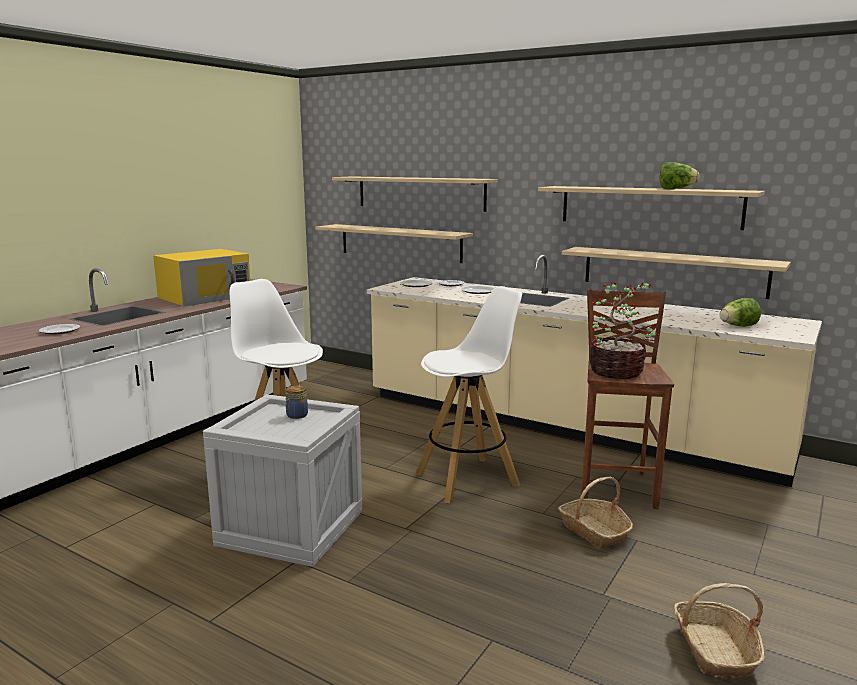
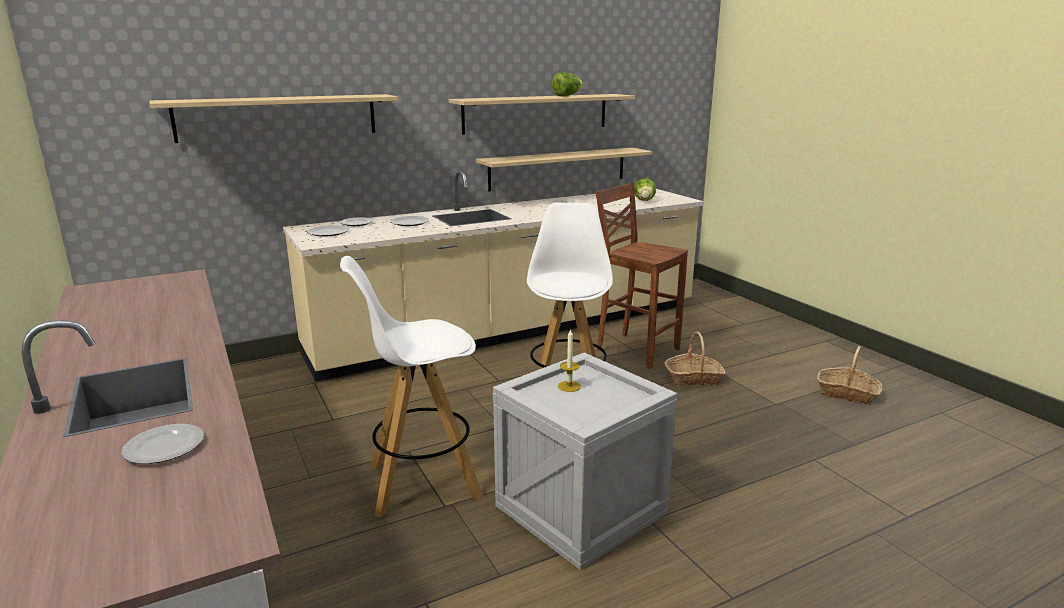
camera: 60 degrees left, 5 degrees up
(205, 296) = (132, 323): yellow microwave -> none
(296, 416) = (569, 386): jar -> candle
(400, 243) = (253, 186): shelf -> none
(618, 372) = (647, 253): potted plant -> none

